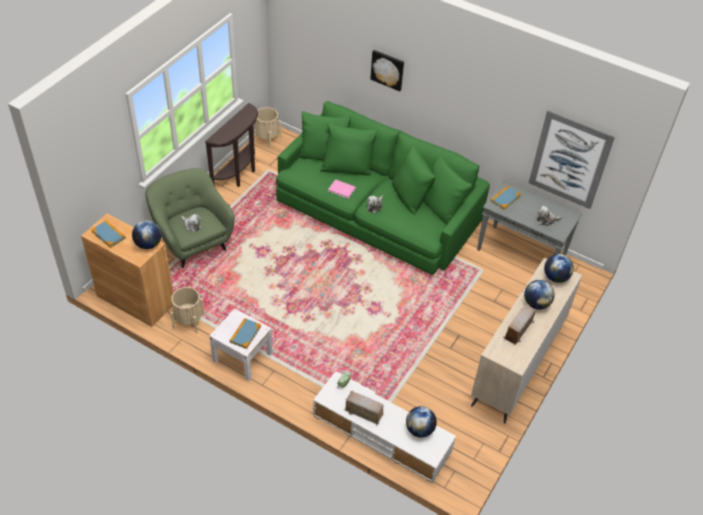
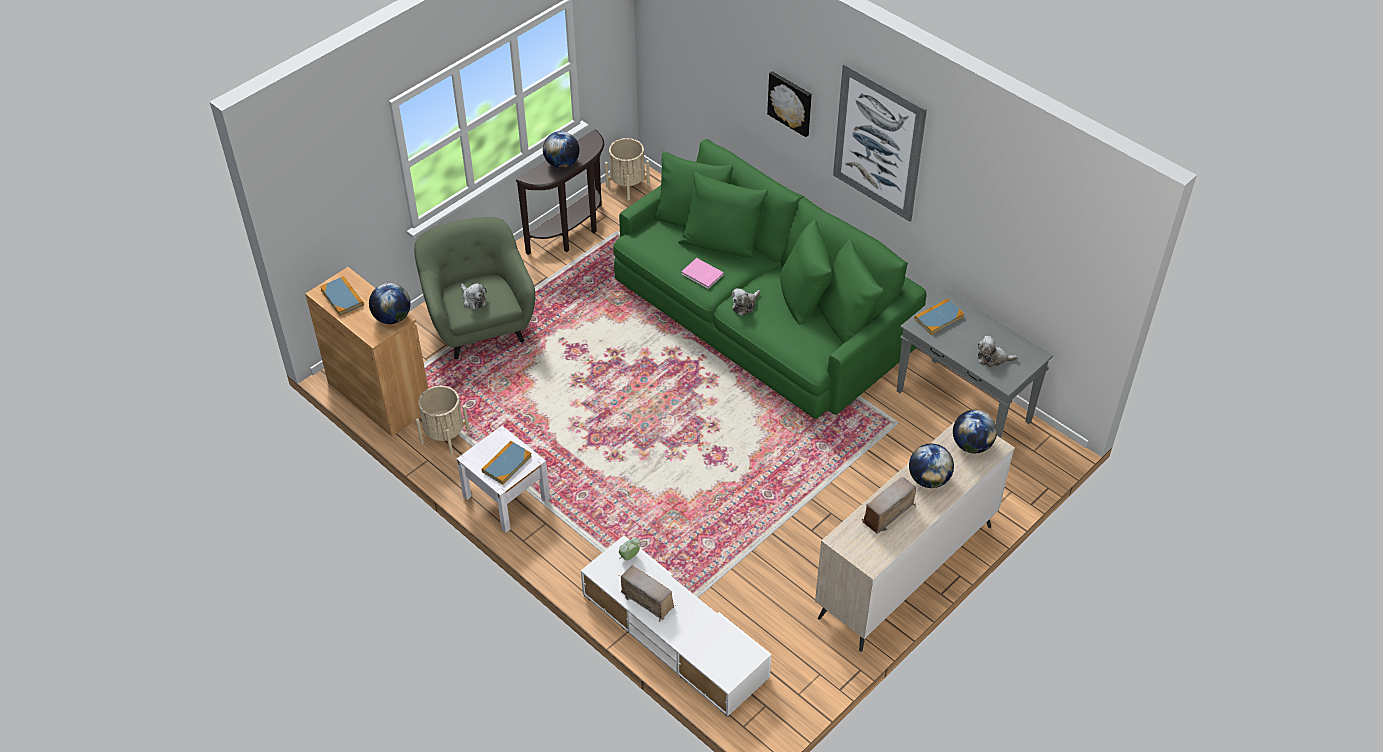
camera: 15 degrees right, 0 degrees up
(419, 430) = (720, 637): globe -> globe (562, 163)
(569, 160) = (1034, 271): picture -> picture (878, 143)

